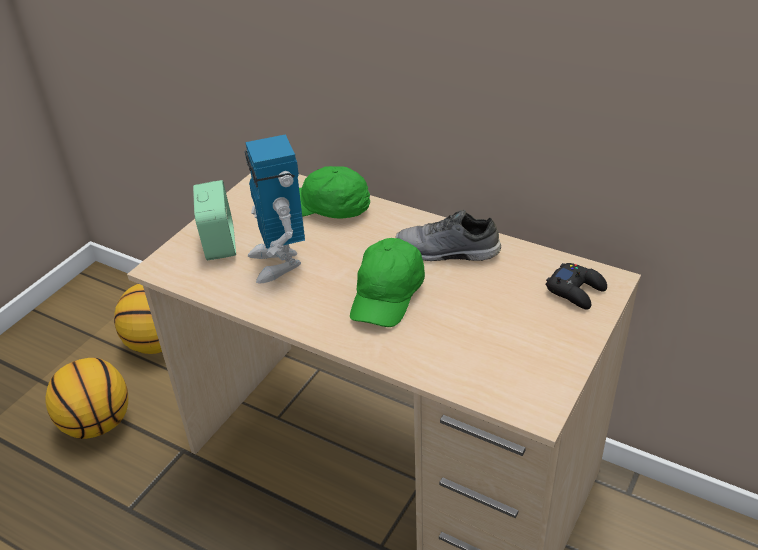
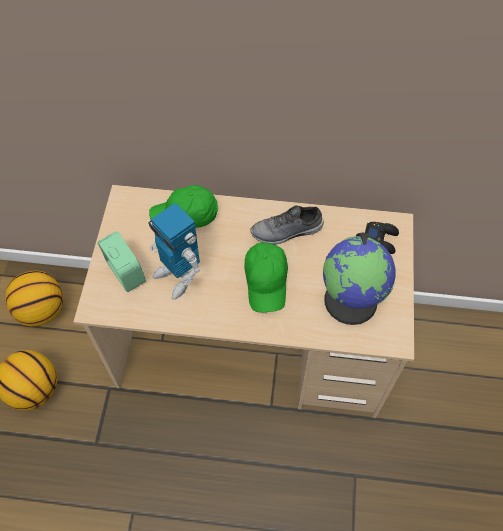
camera: 25 degrees left, 20 degrees up
(495, 346) = (352, 300): none -> globe

